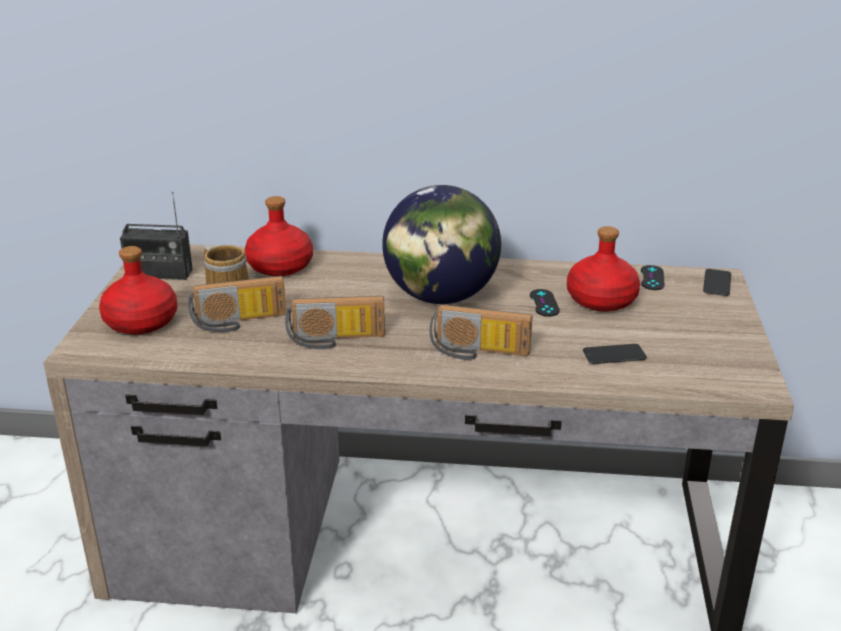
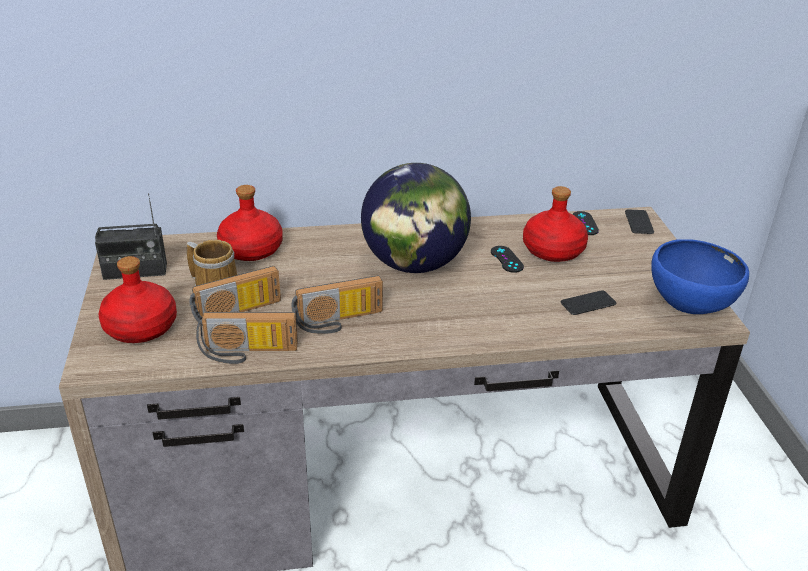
camera: 15 degrees left, 5 degrees up
(478, 352) = (472, 317): radio -> radio (247, 353)
(731, 373) = (689, 308): none -> blue bowl

